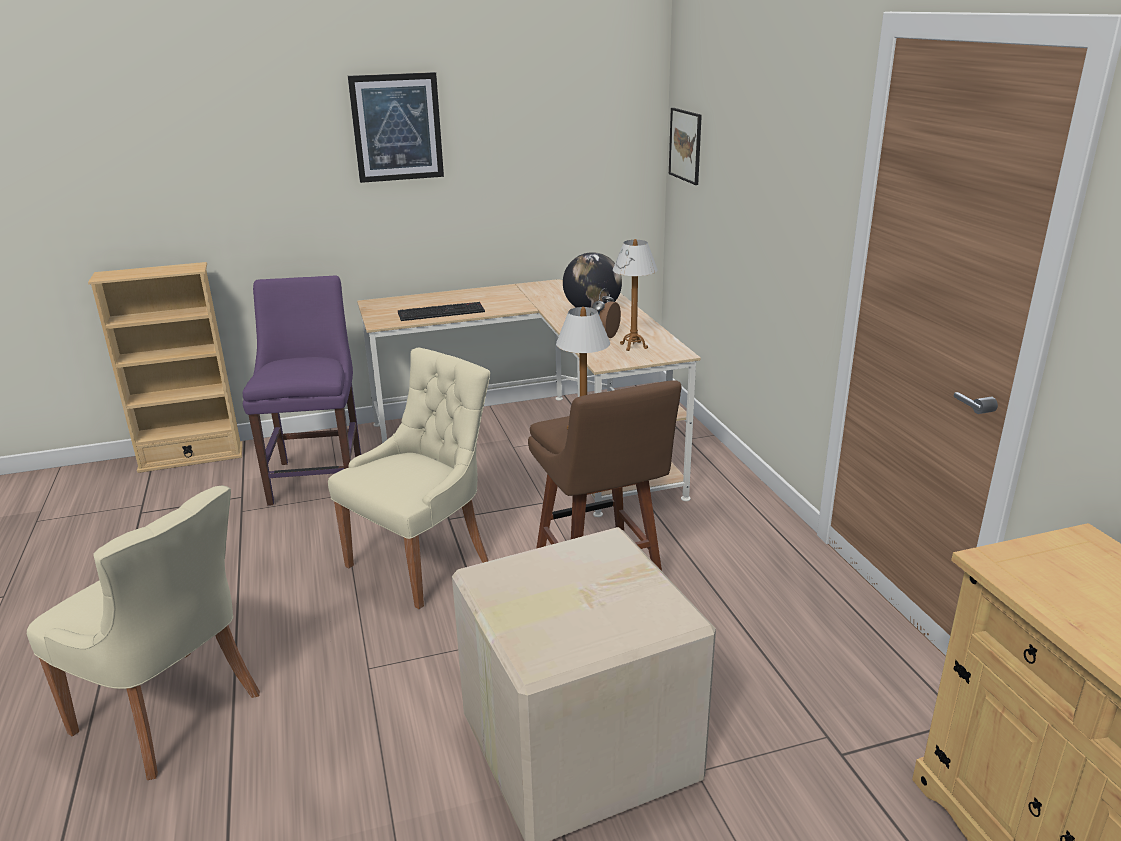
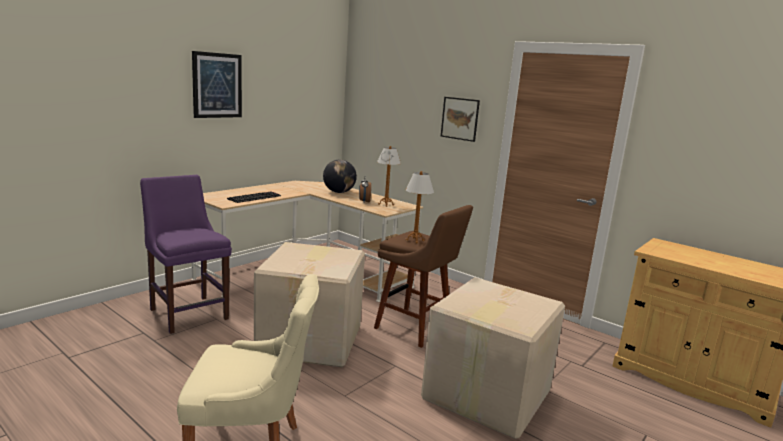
camera: 35 degrees left, 10 degrees down
(191, 457) = (69, 318): beige bookcase -> none
(423, 561) = (312, 340): beige chair -> cardboard box
(685, 145) = (363, 106): picture -> picture (460, 118)

